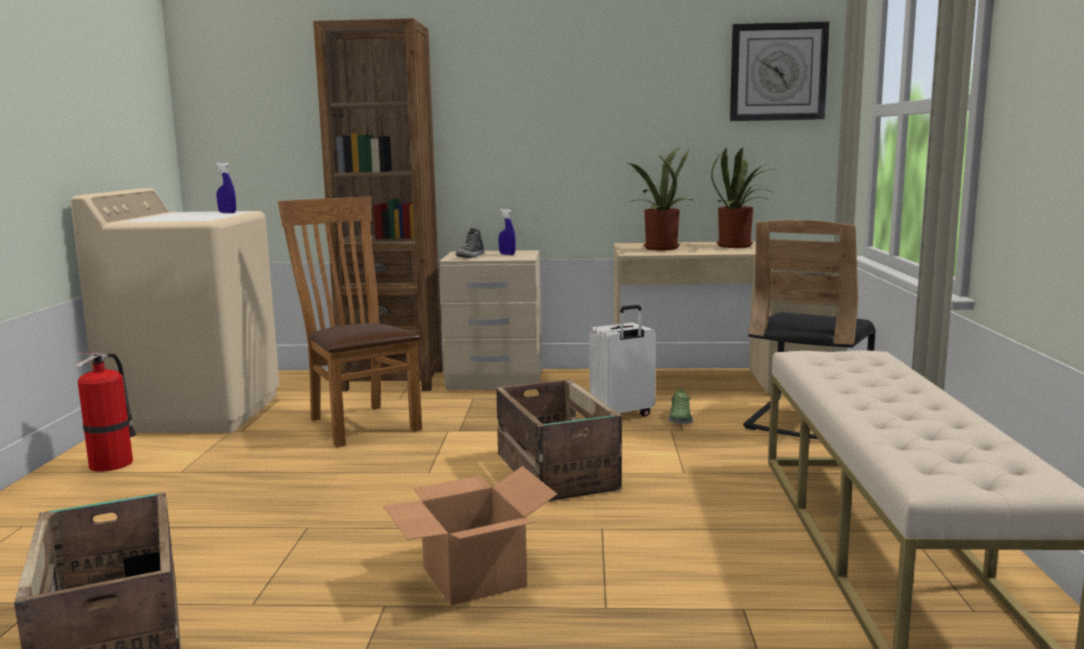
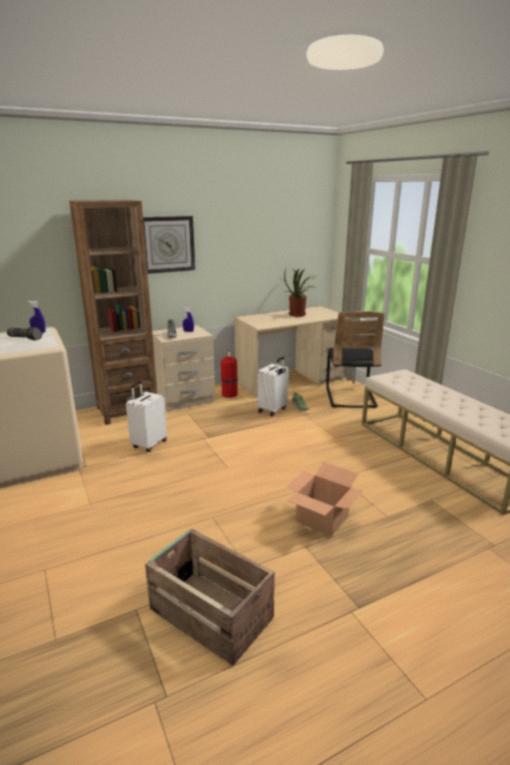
camera: 30 degrees left, 10 degrees up
(113, 463) = (35, 510): fire extinguisher -> fire extinguisher (229, 394)
(197, 215) = (25, 338): none -> flashlight
(359, 423) = (149, 444): brown chair -> white suitcase
(556, 473) = (285, 452): crate -> none
(658, 248) = (265, 320): potted plant -> none
(778, 72) = (306, 224): wall clock -> wall clock (167, 244)

